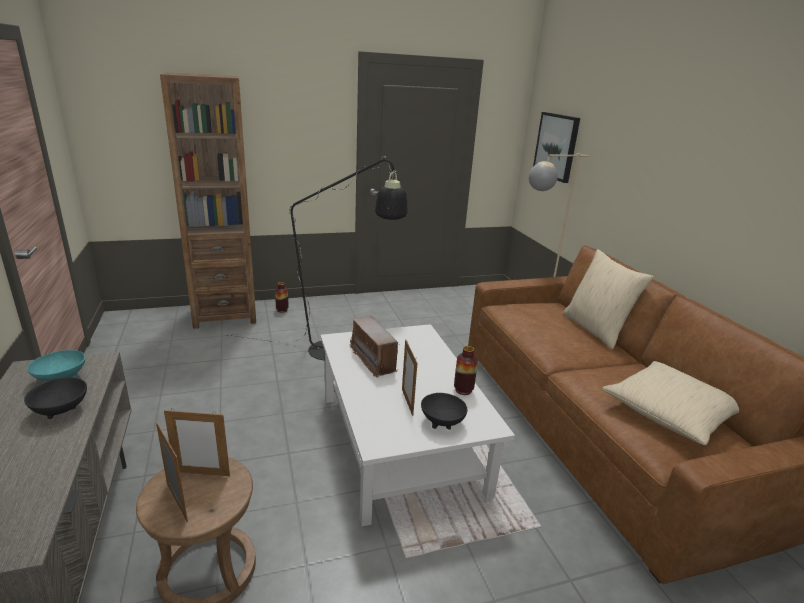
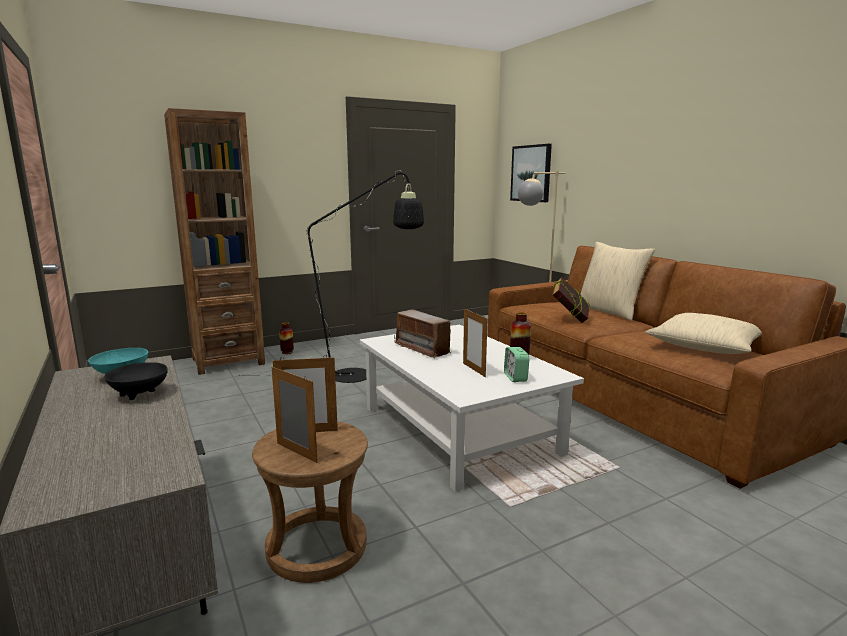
camera: 10 degrees left, 10 degrees down
(443, 422) = (515, 377): black bowl -> alarm clock
(543, 340) = (569, 319): none -> book

